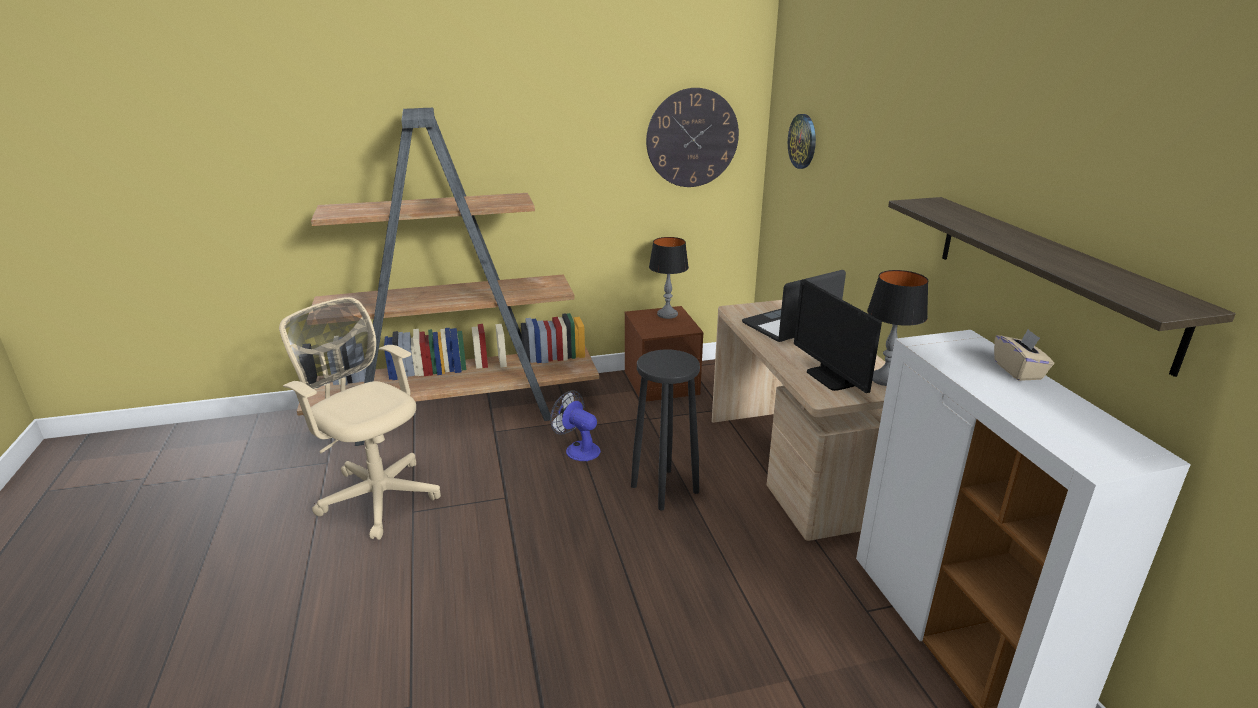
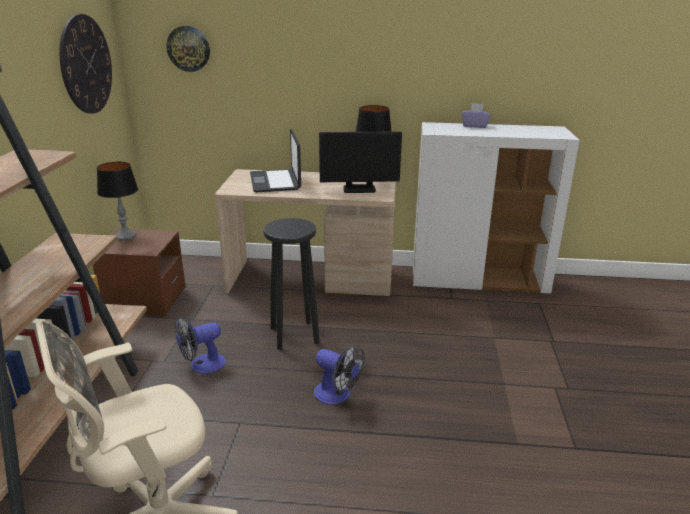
camera: 70 degrees left, 0 degrees up
(573, 549) = (337, 395): none -> fan
(1018, 371) = (475, 126): beige tissue box -> purple tissue box
(1047, 274) = (467, 73): shelf -> none

